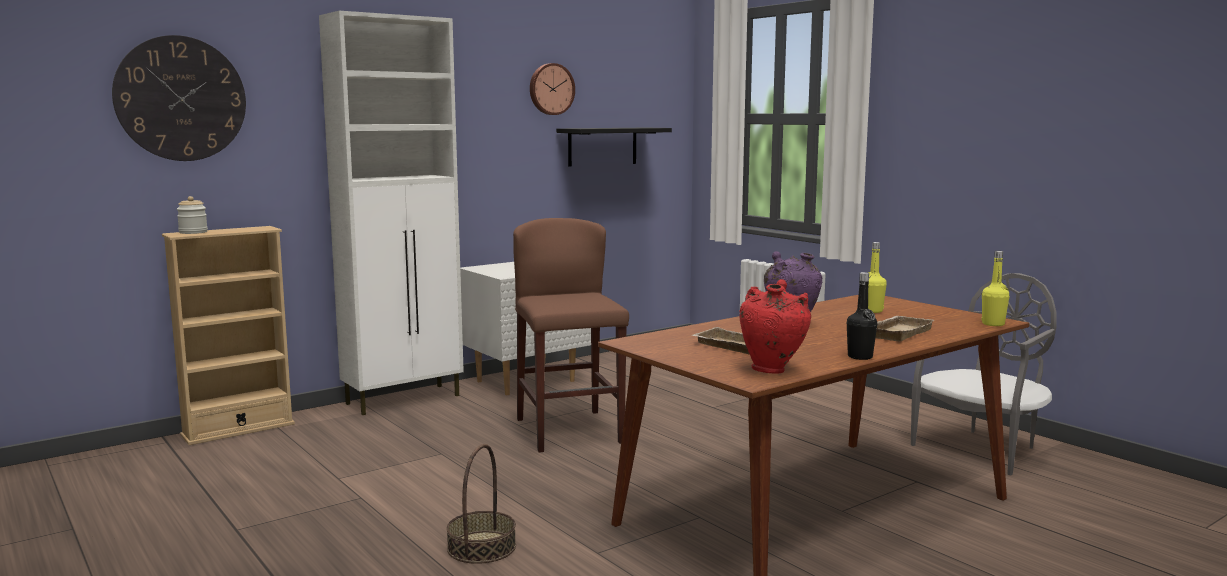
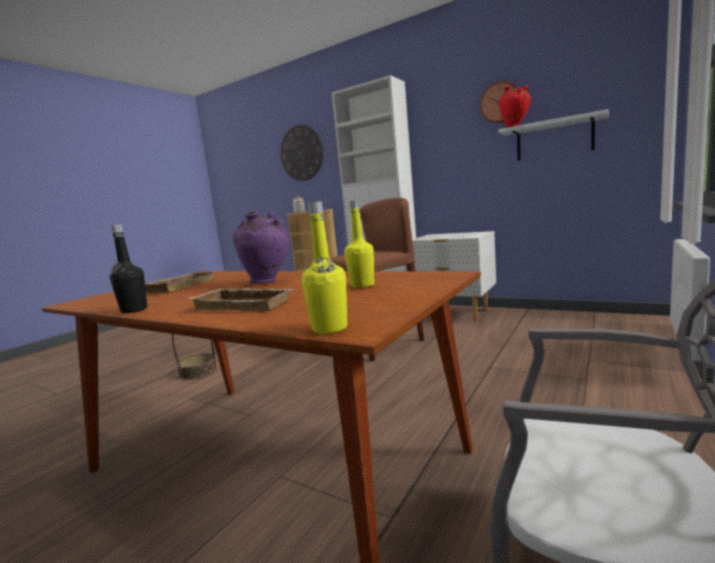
camera: 70 degrees right, 0 degrees up
(602, 146) = (554, 139): black shelf -> white shelf
(772, 370) = (101, 301): red vase -> red vase (515, 127)

